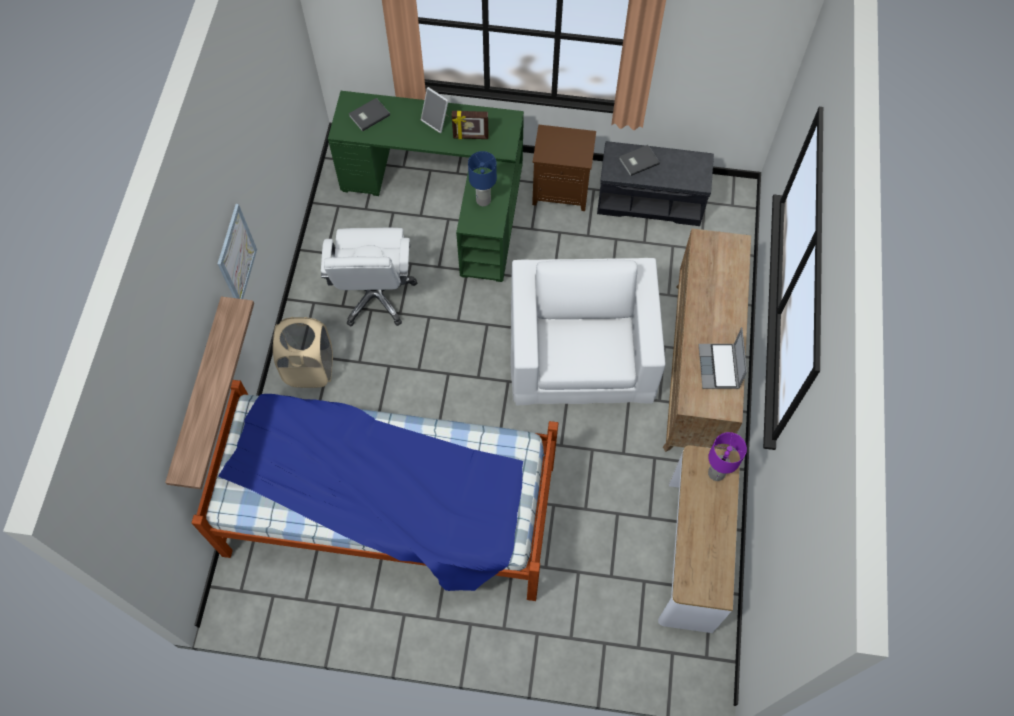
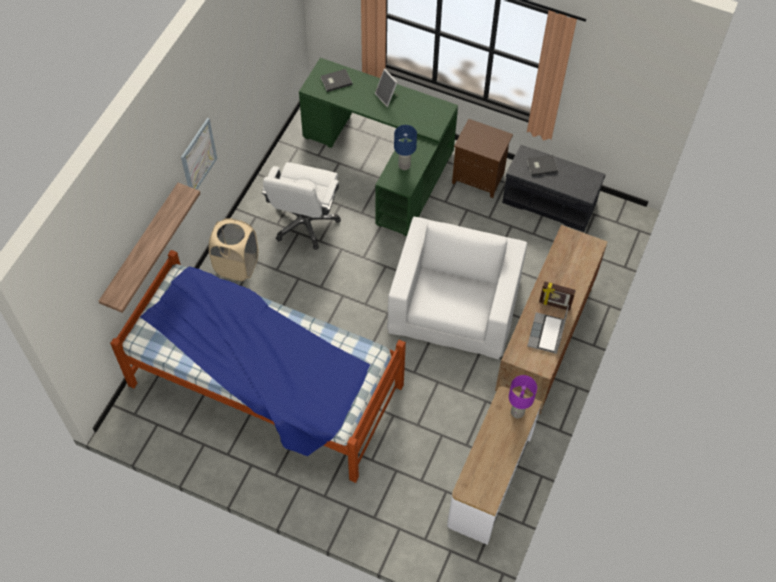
camera: 15 degrees right, 5 degrees down
(470, 137) = (409, 115): picture frame -> picture frame (554, 305)

